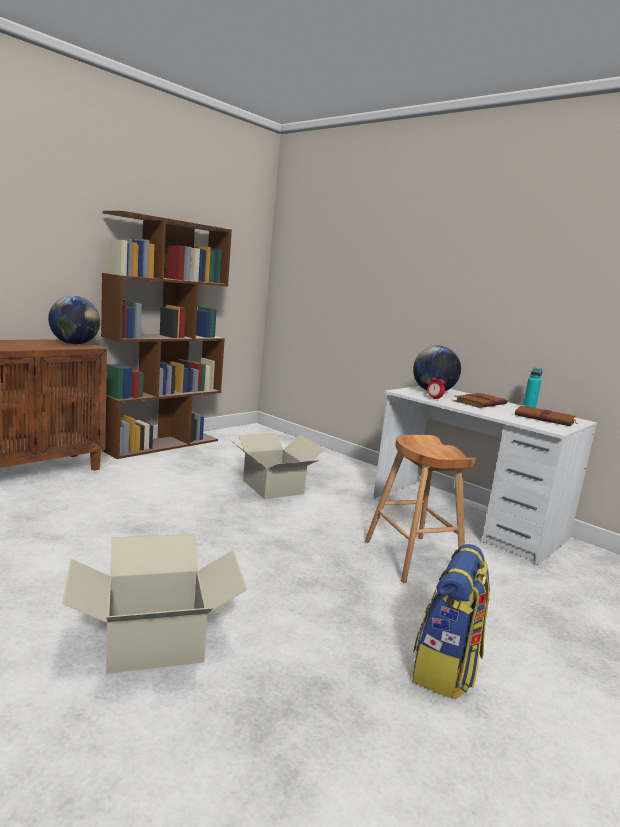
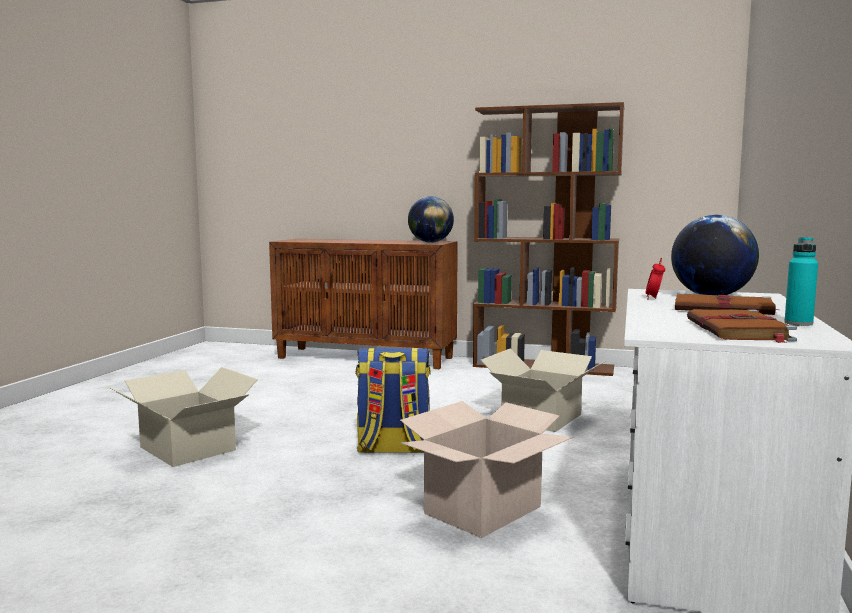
camera: 65 degrees right, 5 degrees down
(413, 558) = (482, 510): brown stool -> cardboard box
(446, 669) = (237, 560): backpack -> backpack (393, 449)

